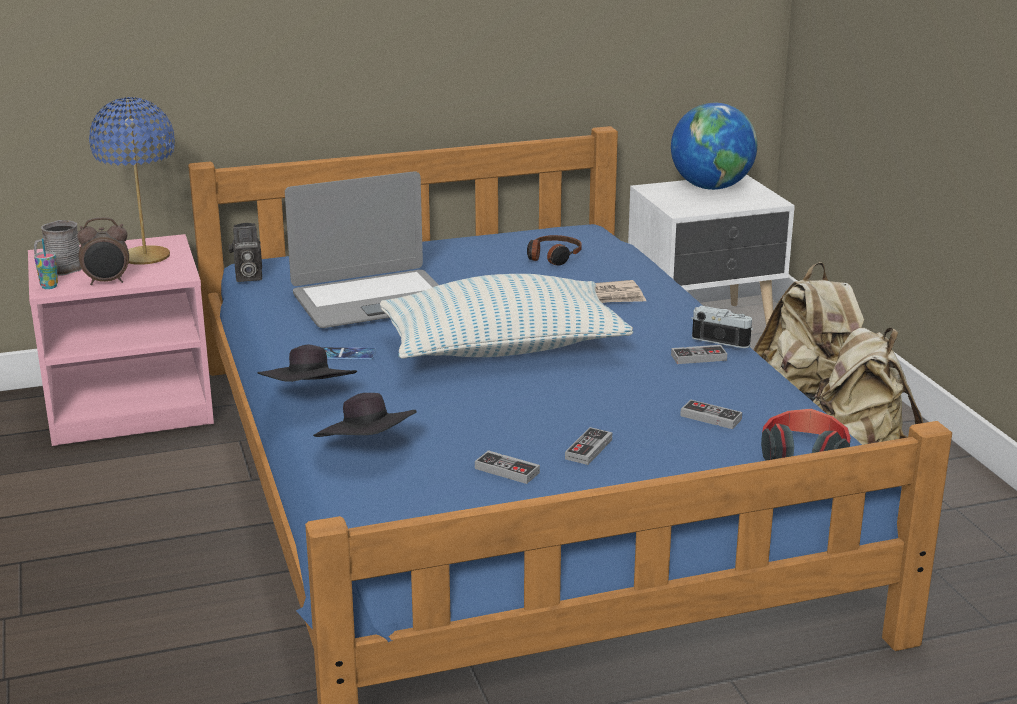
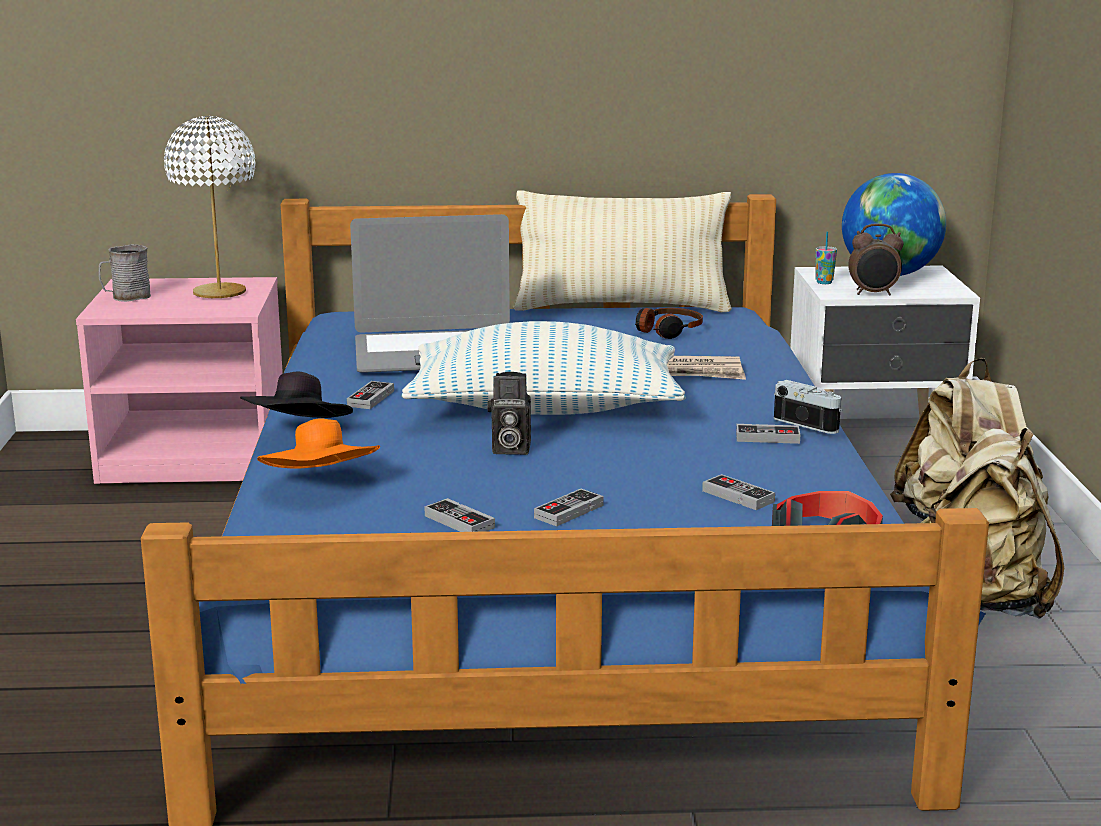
camera: 15 degrees right, 5 degrees down
(49, 286) = (104, 309): cup -> cup (824, 282)
(107, 282) = (163, 310): alarm clock -> alarm clock (873, 294)
(144, 257) = (218, 293): blue table lamp -> white table lamp
(247, 277) = (322, 324): camera -> camera (508, 449)
(347, 354) = (371, 398): phone -> game controller
(368, 449) = (322, 486): black hat -> orange hat
(495, 234) = (622, 307): none -> beige pillow

